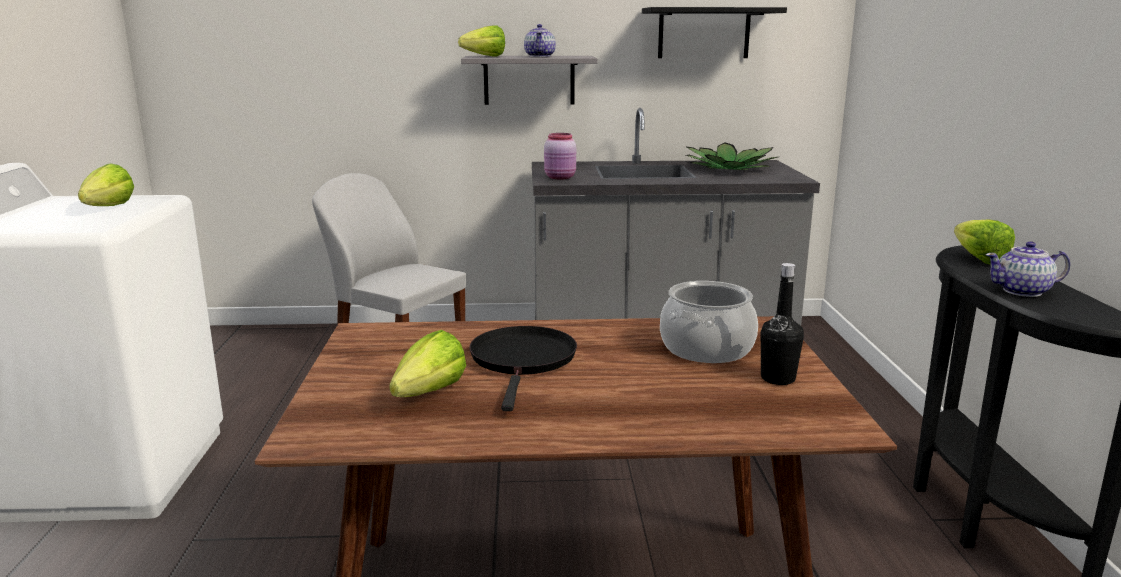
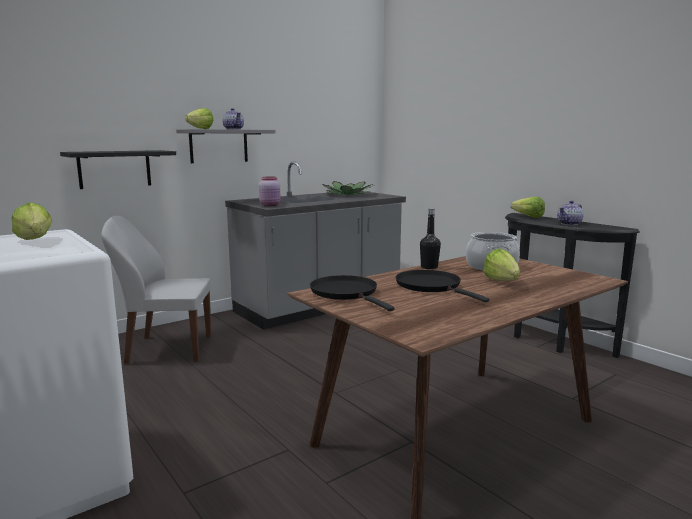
camera: 35 degrees left, 5 degrees down
(394, 342) = (346, 293): none -> black frying pan
(423, 396) = (427, 309): lettuce -> lettuce (503, 283)
(704, 33) = (315, 117): black shelf -> black shelf (114, 169)
(777, 378) = (542, 270): black bottle -> black bottle (429, 267)

